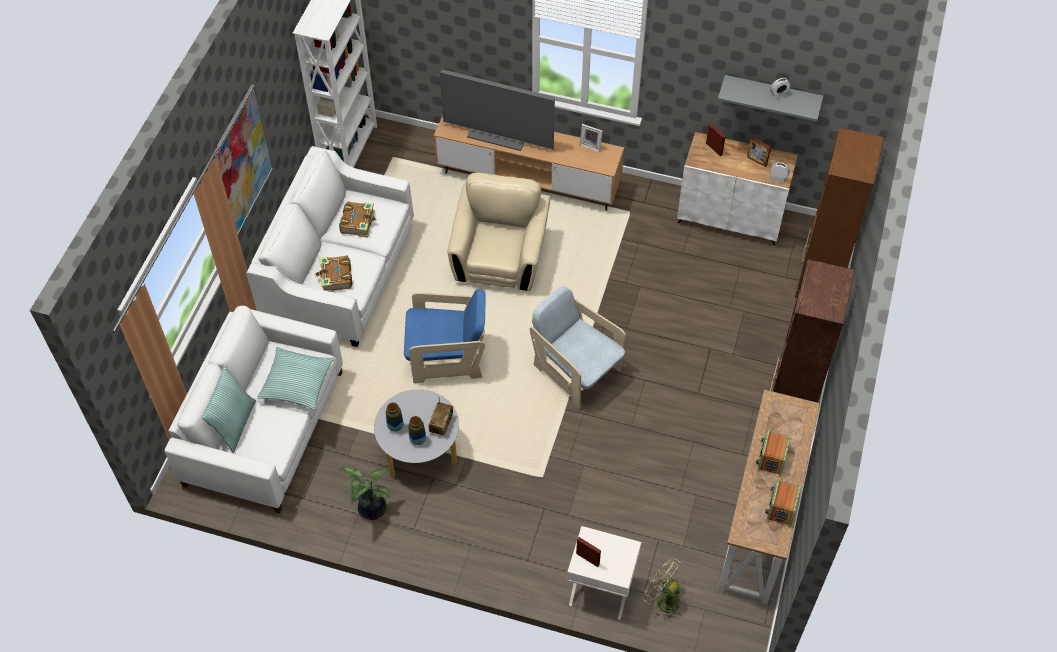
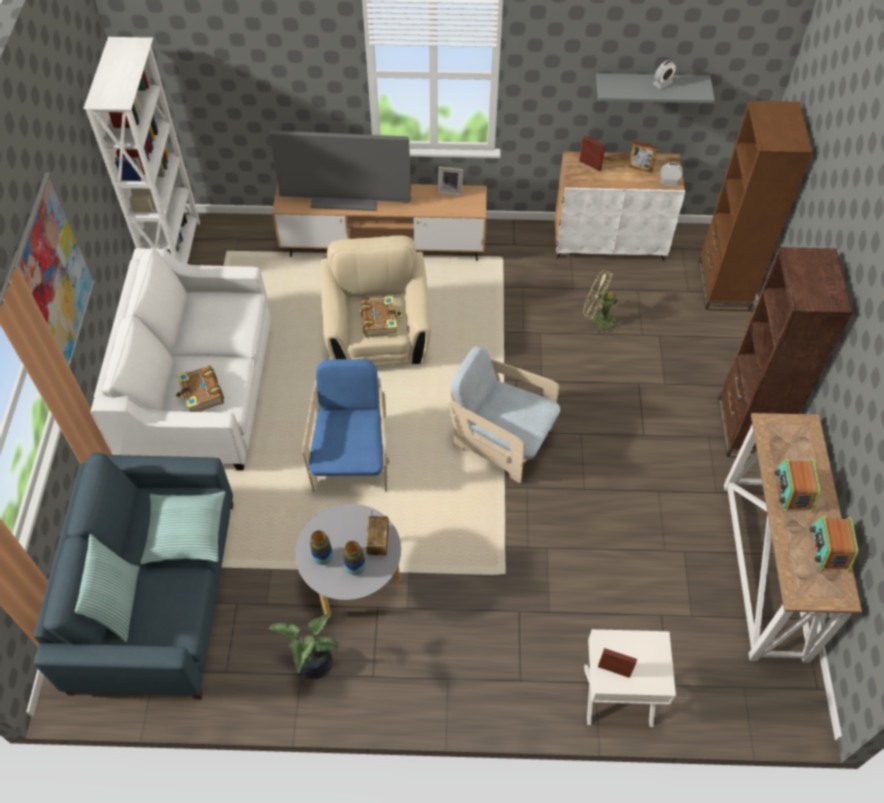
camera: 15 degrees left, 0 degrees up
(265, 427) = (157, 593): white sofa -> blue sofa
(358, 222) = (211, 325): book -> book (380, 321)
(447, 357) = (352, 458): blue armchair -> blue armchair turned 75 degrees counterclockwise
(663, 600) = (693, 688): green fan -> green fan (598, 320)

